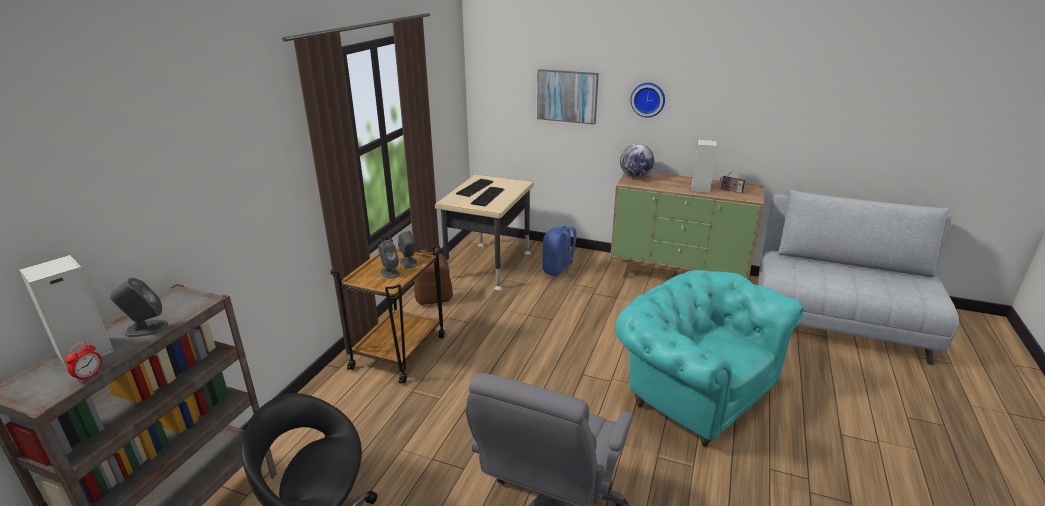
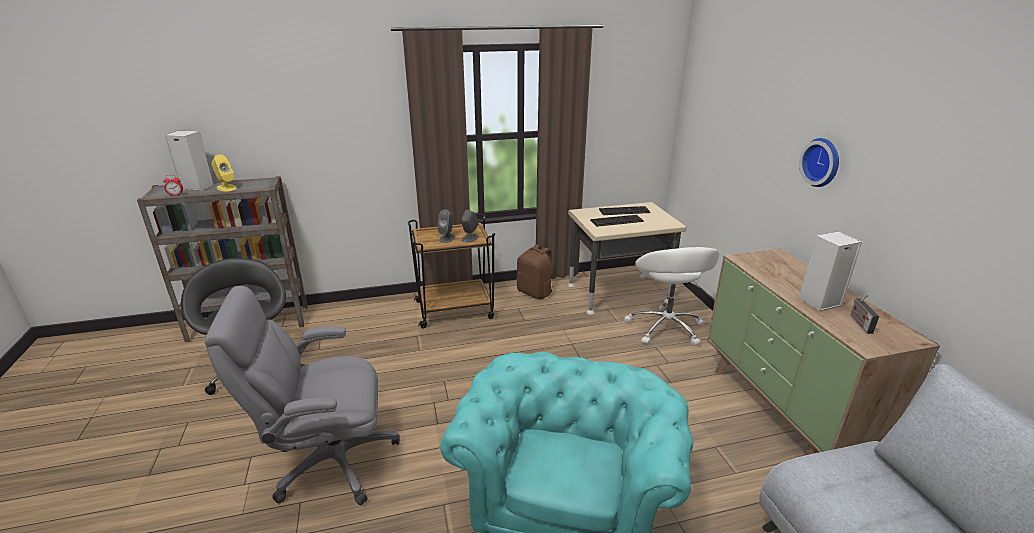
camera: 55 degrees right, 0 degrees up
(146, 328) = (226, 188): grey speaker -> yellow speaker
(558, 270) = (666, 329): blue backpack -> white office chair
(567, 96) = (748, 139): picture -> none
(635, 177) = (769, 257): globe -> none

